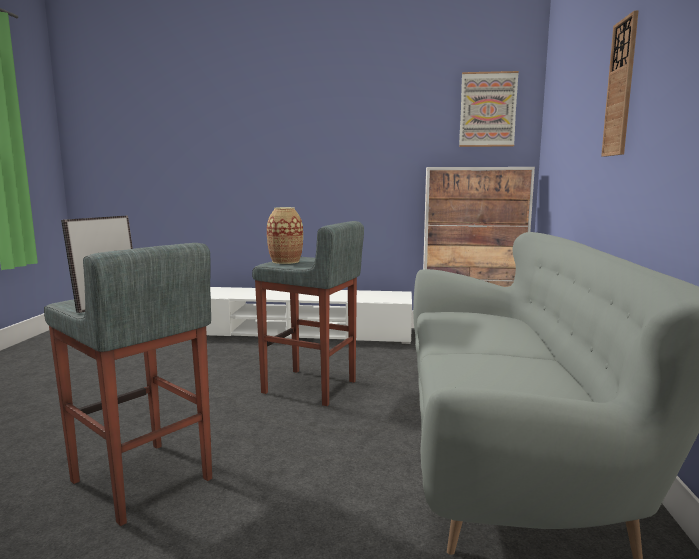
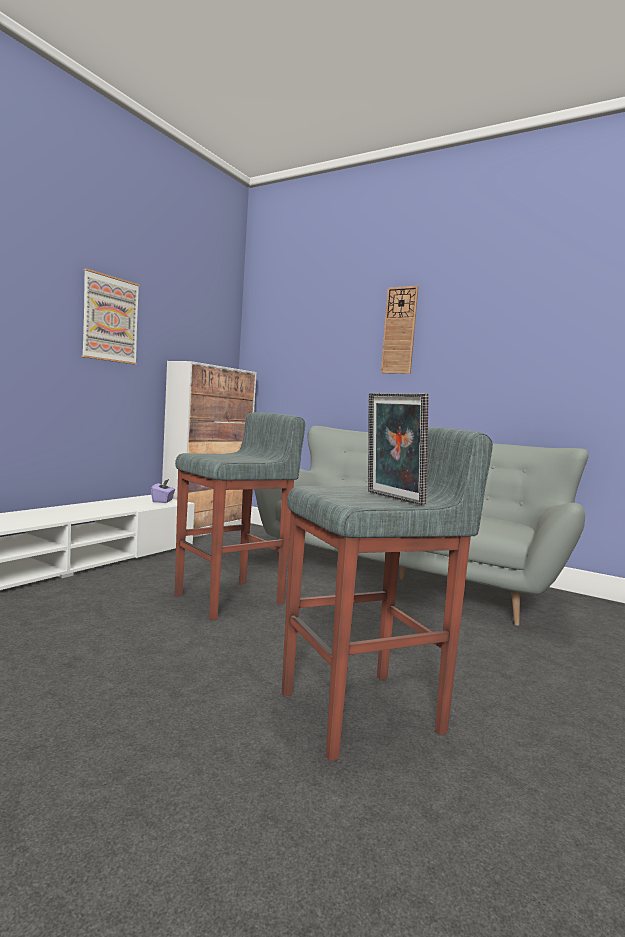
camera: 65 degrees left, 5 degrees down
(285, 261) = (219, 457): vase -> none
(394, 297) = (163, 501): none -> purple tissue box
(487, 110) = (210, 313): picture -> picture (110, 319)

